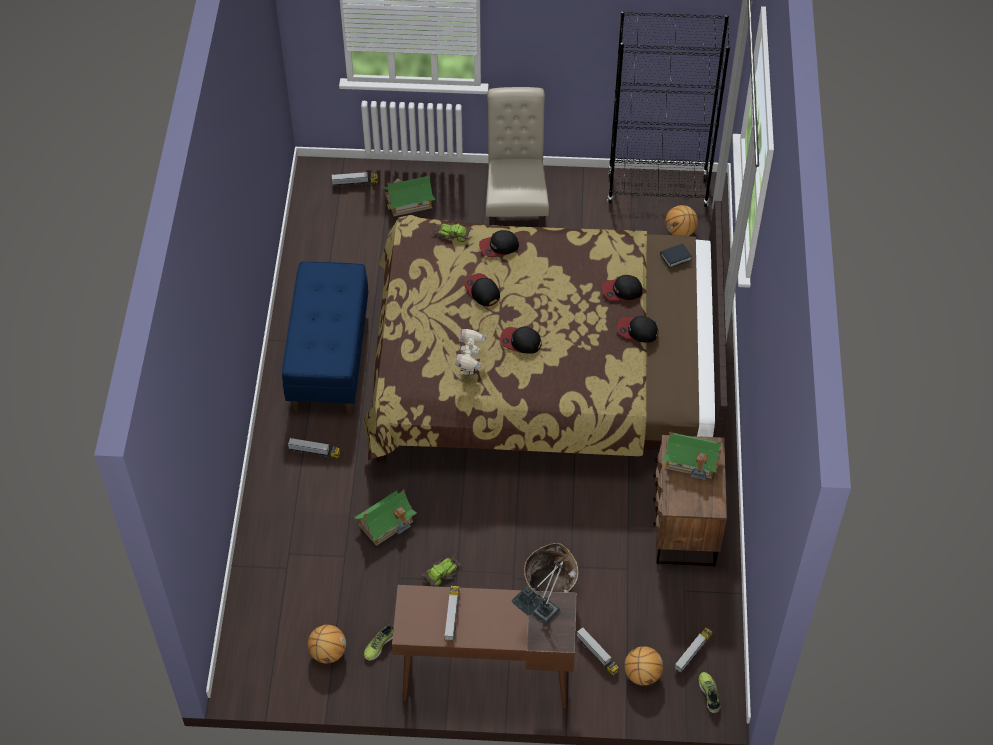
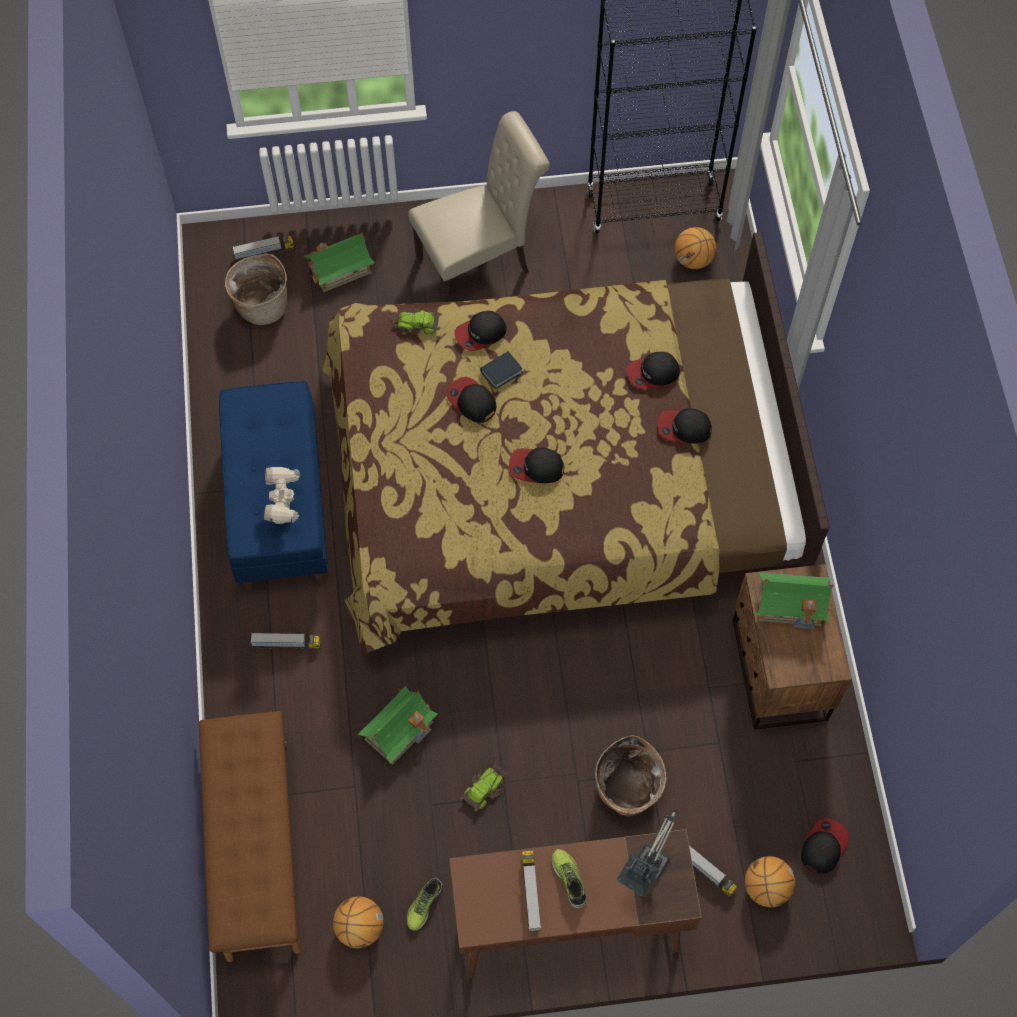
camera: 10 degrees left, 10 degrees up
(262, 586) = (256, 848): none -> brown bench
(345, 219) = (262, 304): none -> basket
(470, 366) = (477, 514): toy robot -> toy robot (285, 511)
(515, 212) = (480, 263): beige chair -> beige chair turned 75 degrees clockwise
(675, 257) = (711, 314): book -> book (501, 372)
(692, 653) = (823, 846): toy truck -> cap
(710, 694) = (855, 899): shoe -> shoe (570, 879)

